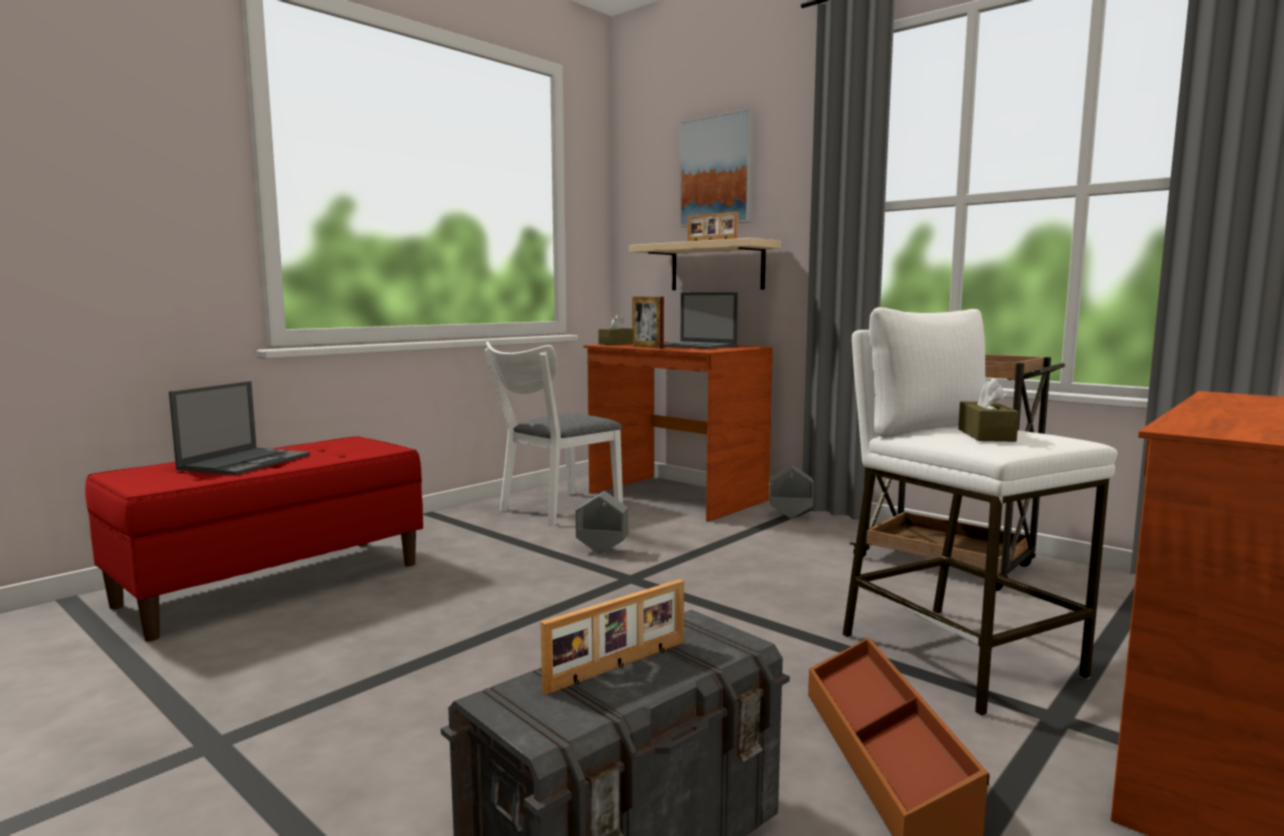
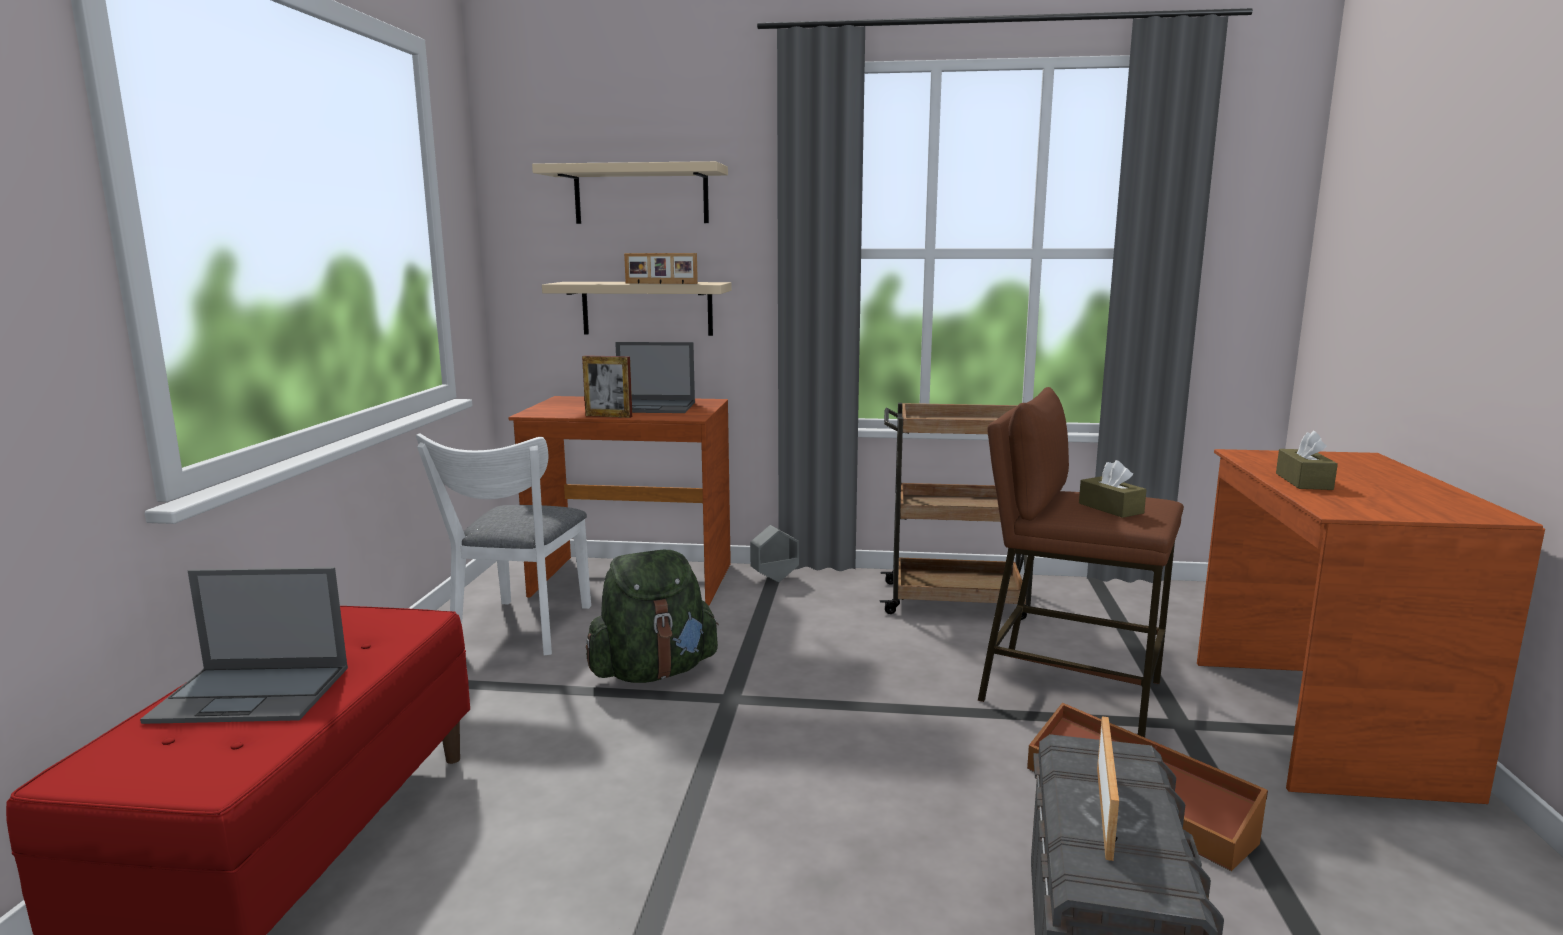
camera: 35 degrees left, 5 degrees up
(246, 462) = (253, 694): laptop -> laptop turned 105 degrees clockwise
(602, 550) = (653, 672): grey planter -> green backpack
(616, 343) = (543, 409): brown tissue box -> brown tissue box (1303, 481)
(717, 171) = (641, 195): picture -> beige shelf
(957, 655) = (1069, 691): white stool -> brown stool

